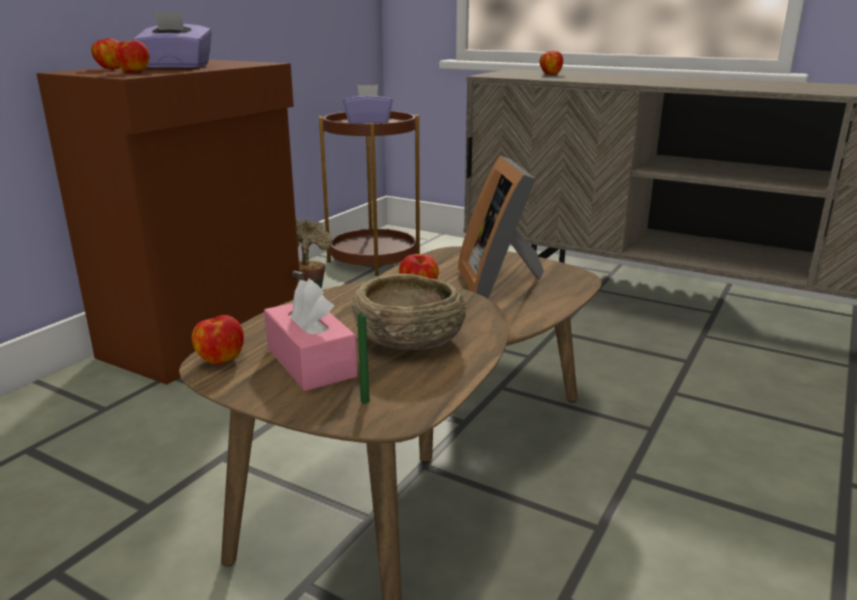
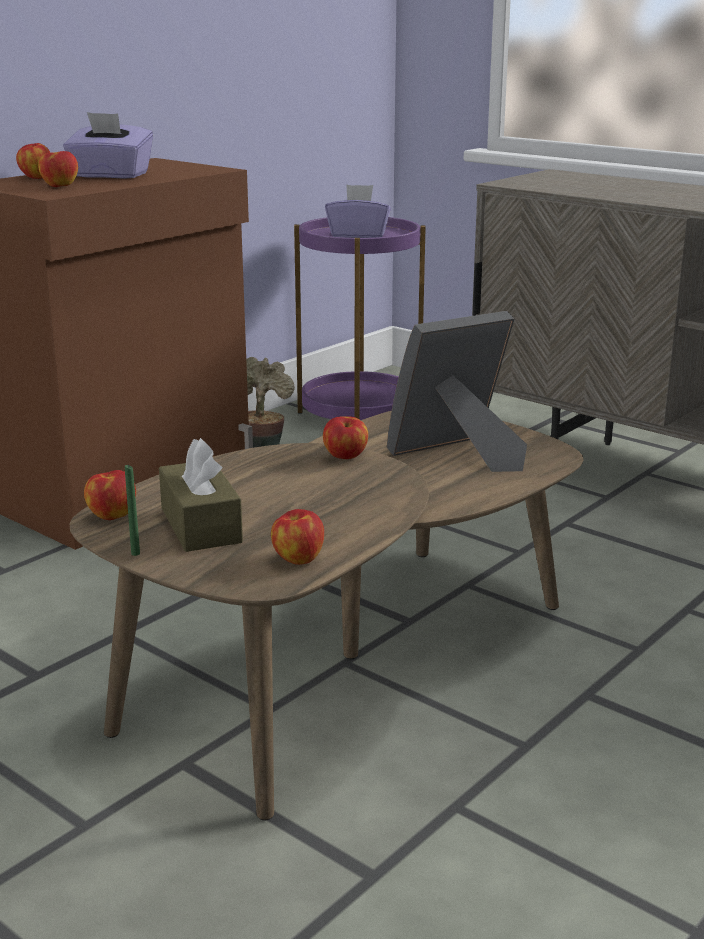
camera: 10 degrees right, 0 degrees up
(311, 362) = (201, 525): pink tissue box -> brown tissue box
(365, 401) = (241, 566): green candle -> green candle (135, 553)
(373, 259) = (359, 413): brown side table -> purple side table
(407, 336) = (310, 506): beige bowl -> none
(501, 283) = (457, 456): picture frame -> picture frame turned 60 degrees clockwise
(550, 74) = (591, 183): apple -> apple (297, 559)

